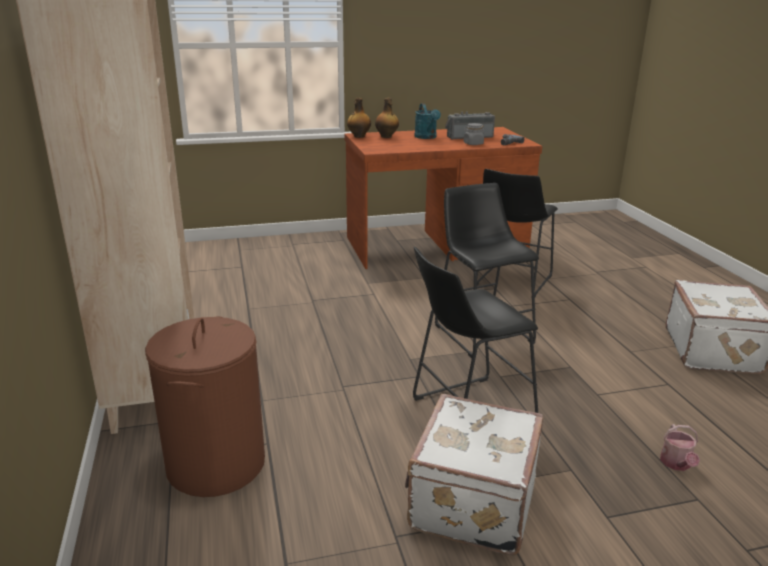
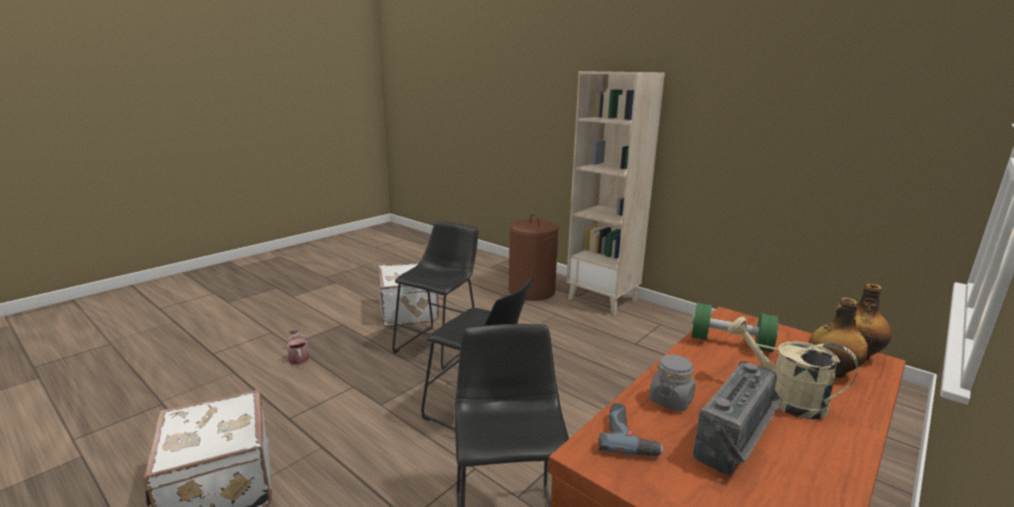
camera: 145 degrees right, 5 degrees down
(403, 146) = (730, 343): none -> green dumbbell
(427, 137) = (784, 398): turquoise watering can -> beige watering can

